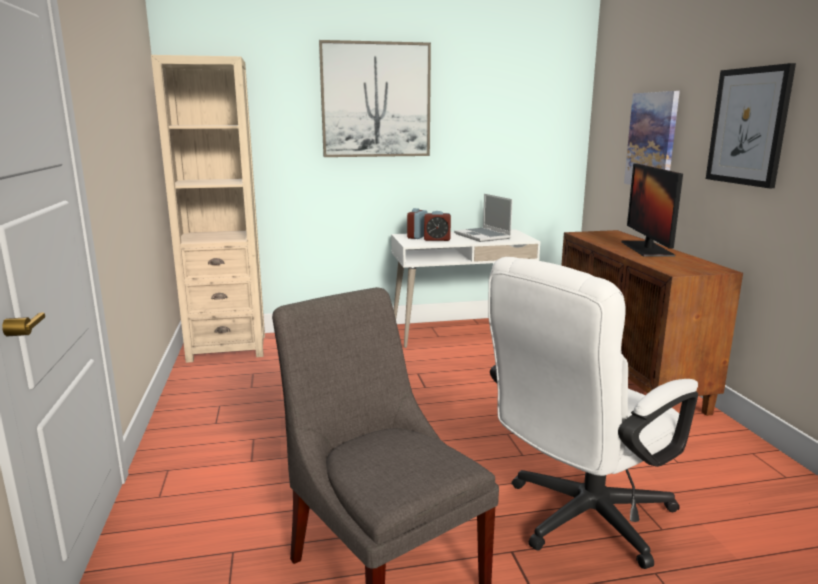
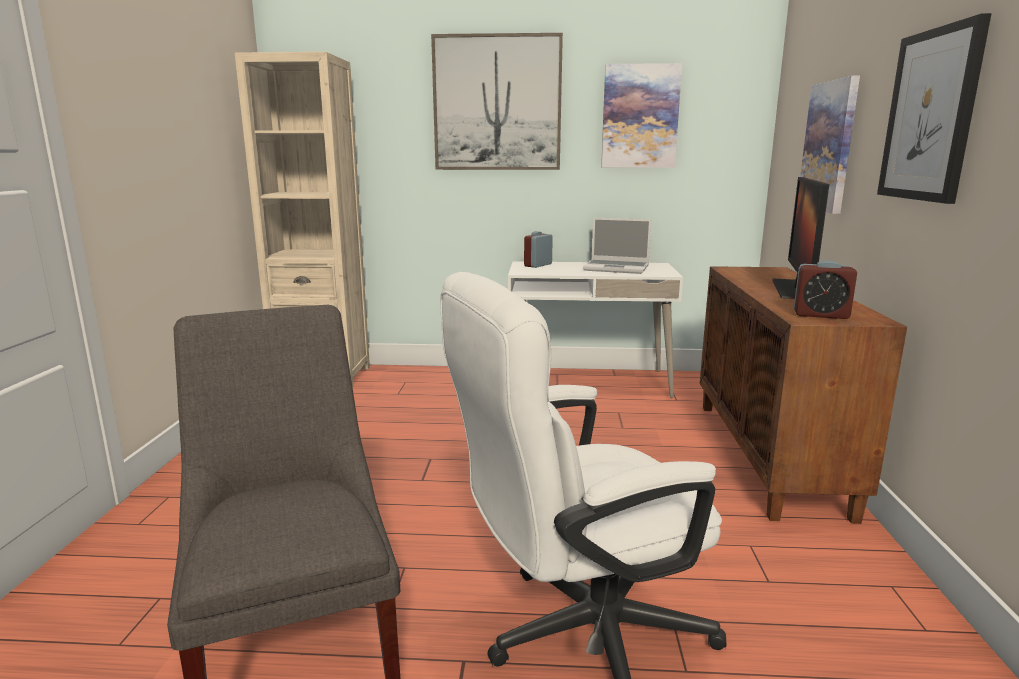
camera: 15 degrees right, 0 degrees up
(437, 239) = (557, 269): alarm clock -> alarm clock (820, 315)
(483, 236) = (617, 268): laptop -> laptop turned 60 degrees counterclockwise
(491, 112) = (640, 116): none -> picture

